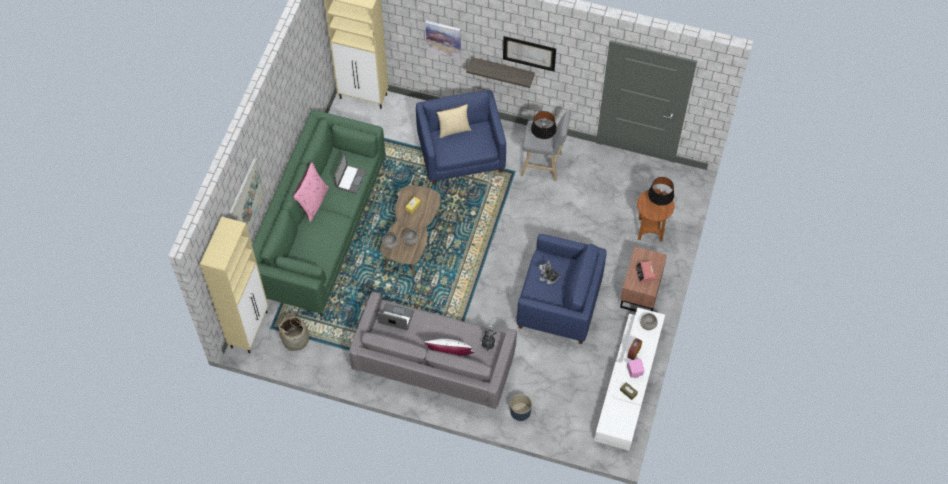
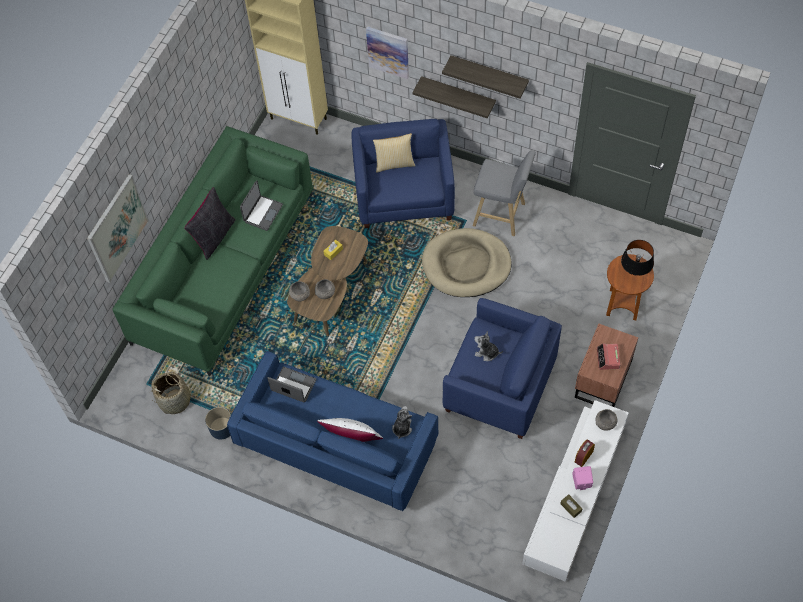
camera: 10 degrees right, 0 degrees up
(249, 329) = (122, 383): beige cabinet -> none
(313, 202) = (214, 236): pink pillow -> black pillow
(434, 362) = (337, 444): grey sofa -> blue sofa
(520, 208) = (466, 265): none -> beige dog bed
(520, 411) = (434, 517): blue planter -> blue planter (221, 428)
(529, 53) = (489, 75): picture -> shelf
(543, 138) = (499, 181): black table lamp -> none

